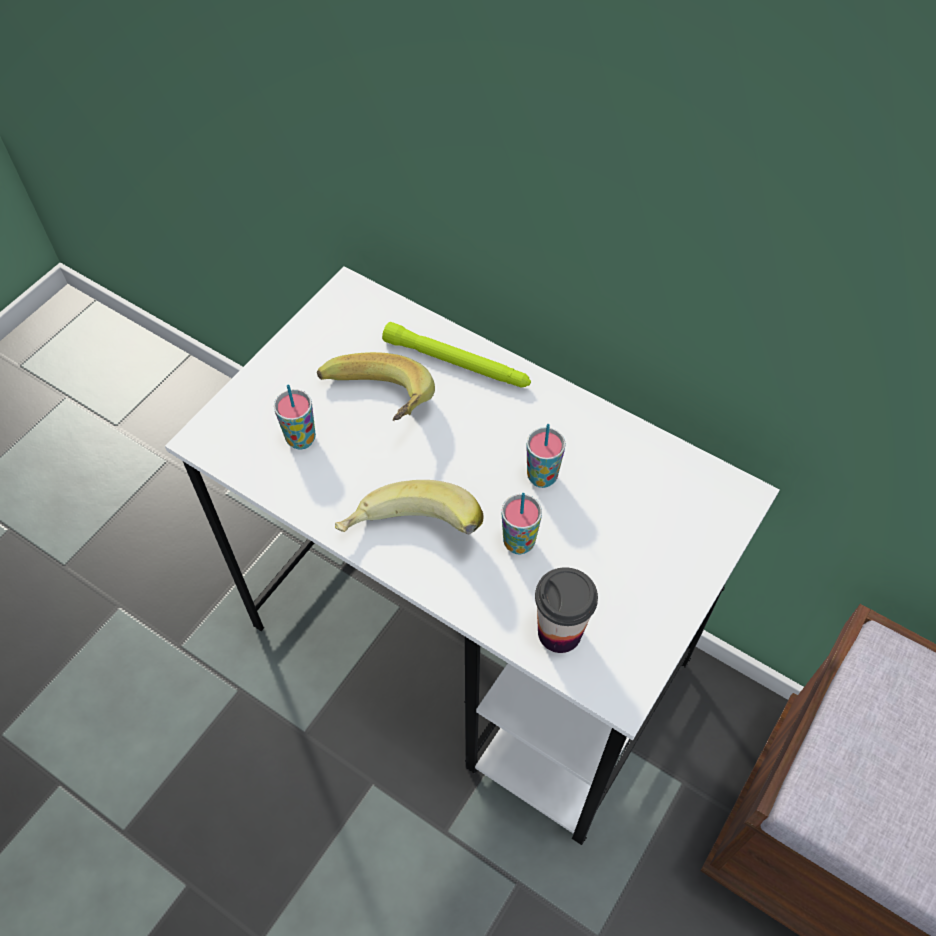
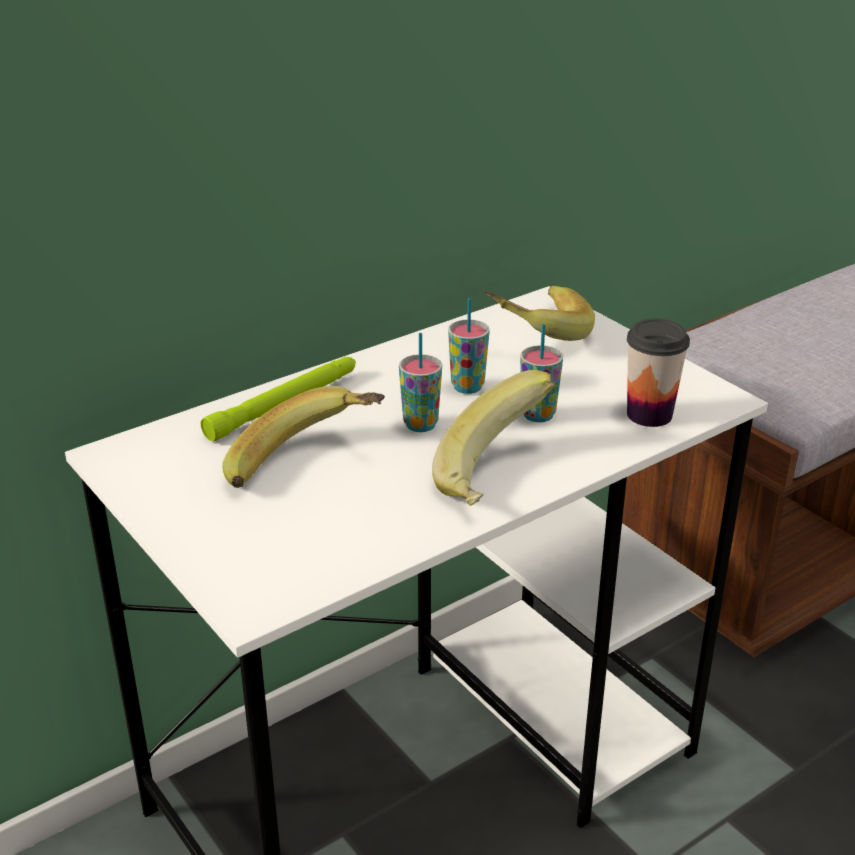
camera: 70 degrees left, 25 degrees down
(301, 439) = (311, 527): cup -> cup (420, 425)
(668, 502) = (535, 333): none -> banana

